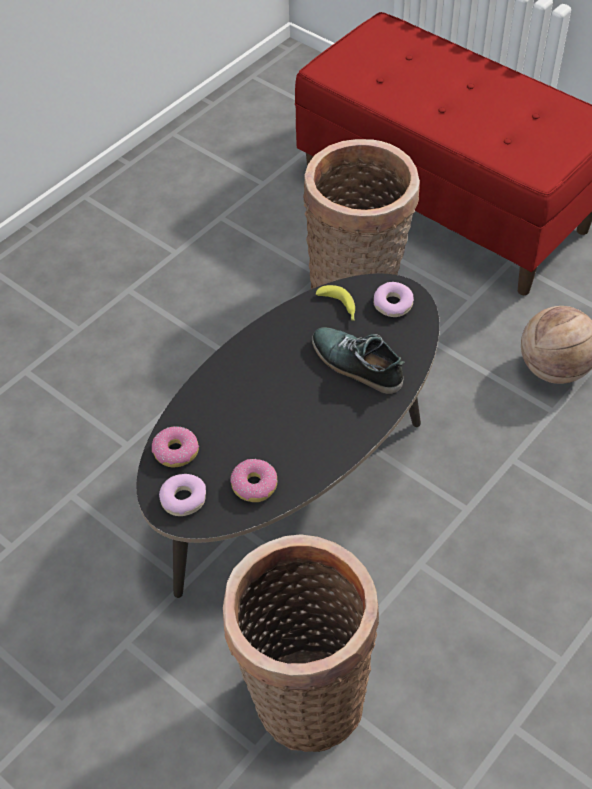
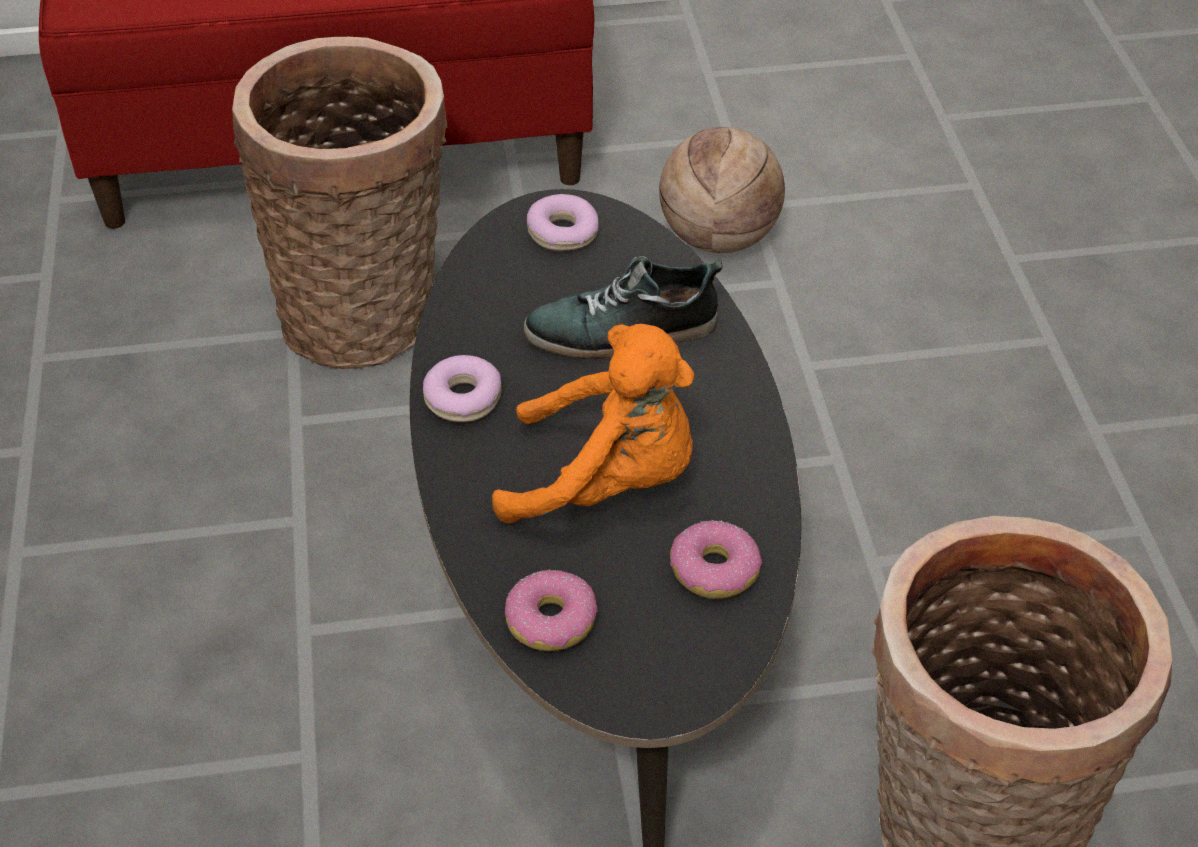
camera: 50 degrees left, 5 degrees down
(183, 499) = (651, 668): donut -> donut (463, 398)
(266, 419) = (608, 481): none -> orange plush toy
(339, 307) = (501, 283): banana -> none

